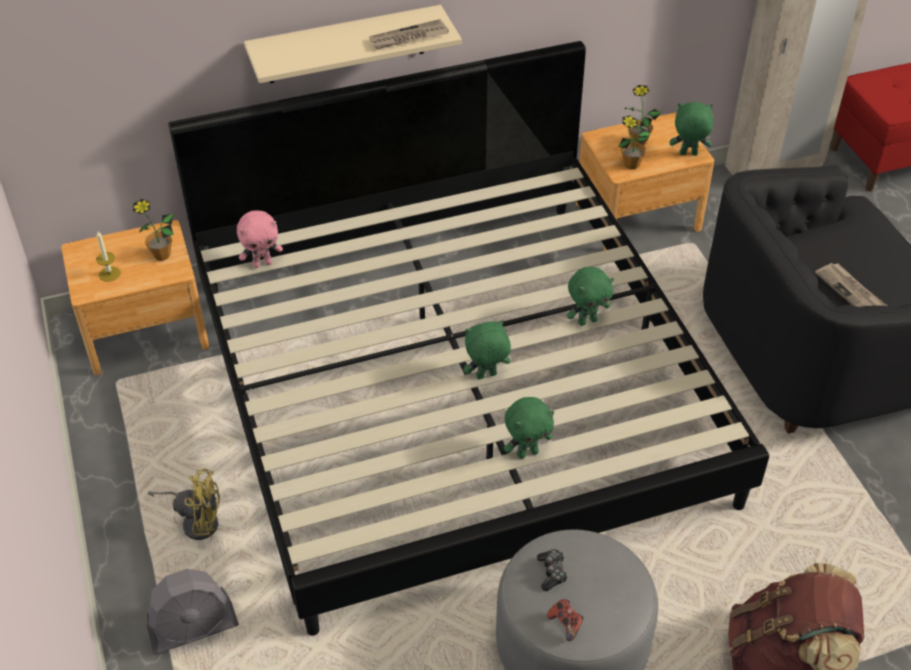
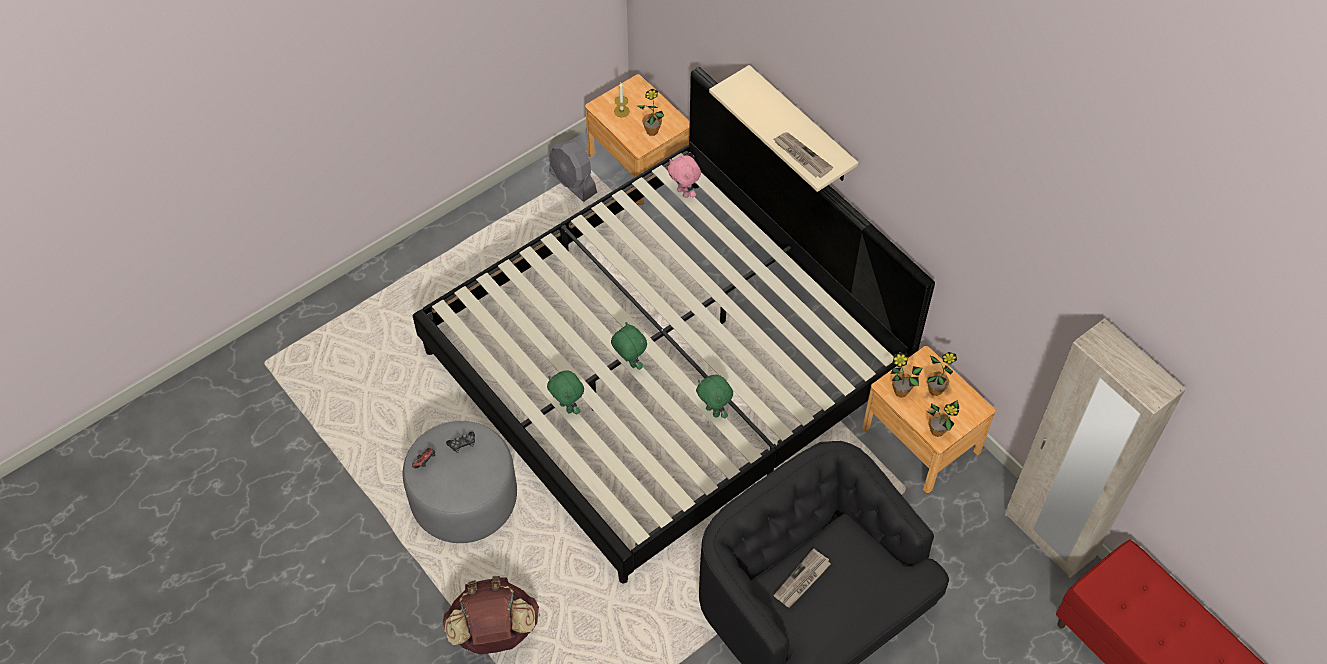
camera: 70 degrees right, 10 degrees up
(194, 629) = (411, 290): grey fan -> grey fan (573, 182)
(196, 521) = (490, 258): yellow fan -> none
(688, 154) = (937, 431): green plush toy -> potted plant

